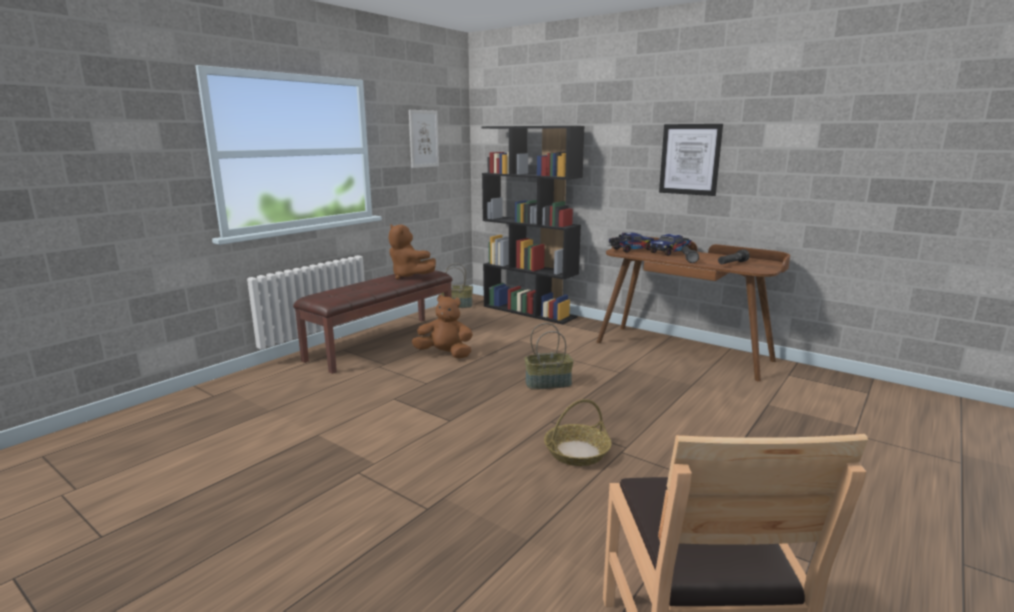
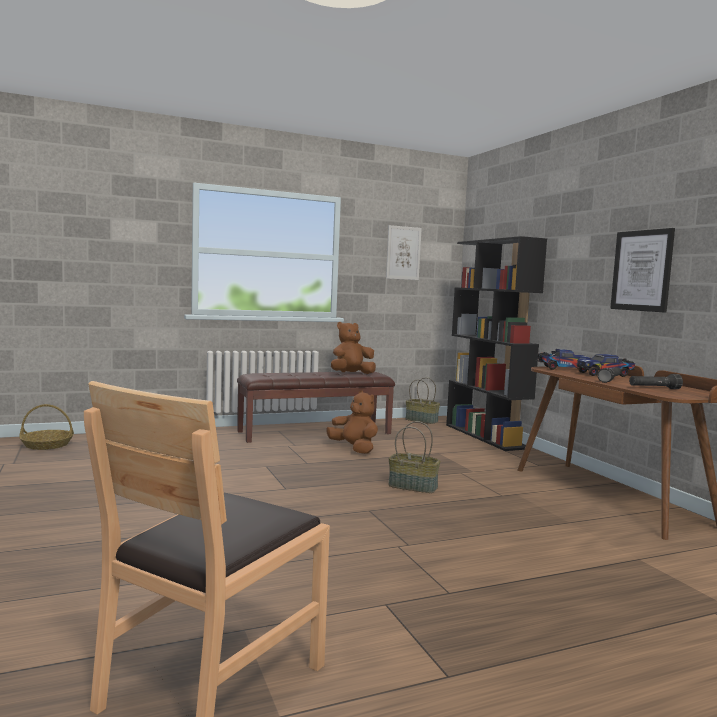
camera: 30 degrees right, 10 degrees down
(409, 276) = (351, 374): brown plush toy -> brown plush toy turned 75 degrees clockwise
(577, 452) = (356, 535): basket -> basket (47, 445)

